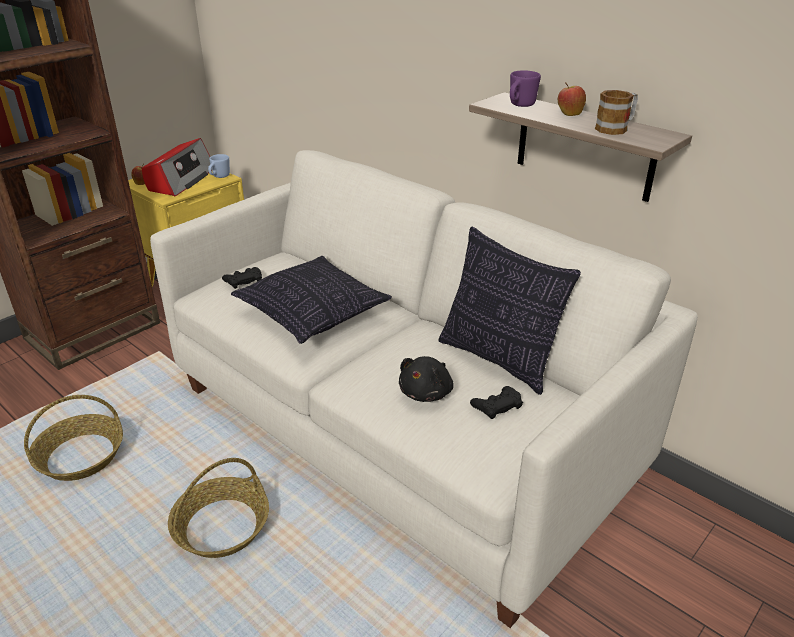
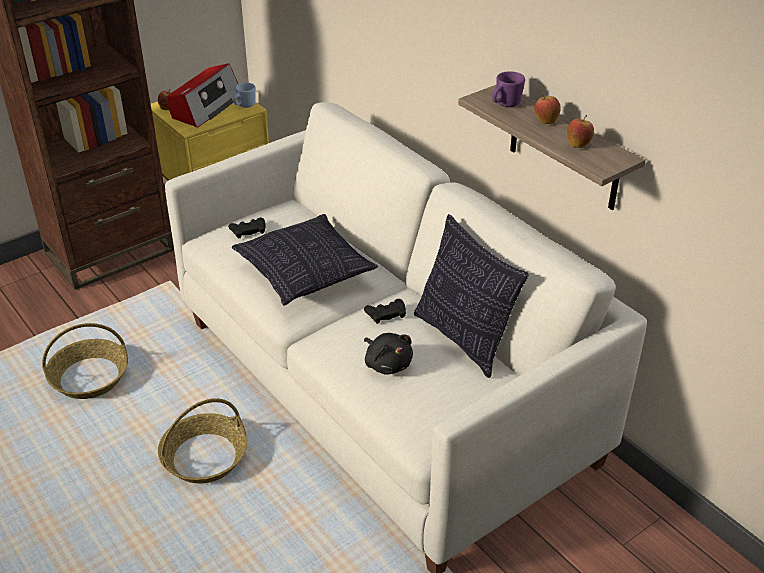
camera: 10 degrees right, 5 degrees up
(427, 392) = (387, 364): black plush toy -> black plush toy turned 75 degrees counterclockwise
(497, 405) = (445, 383): black game controller -> black game controller (386, 313)
(616, 128) = (578, 144): mug -> apple

